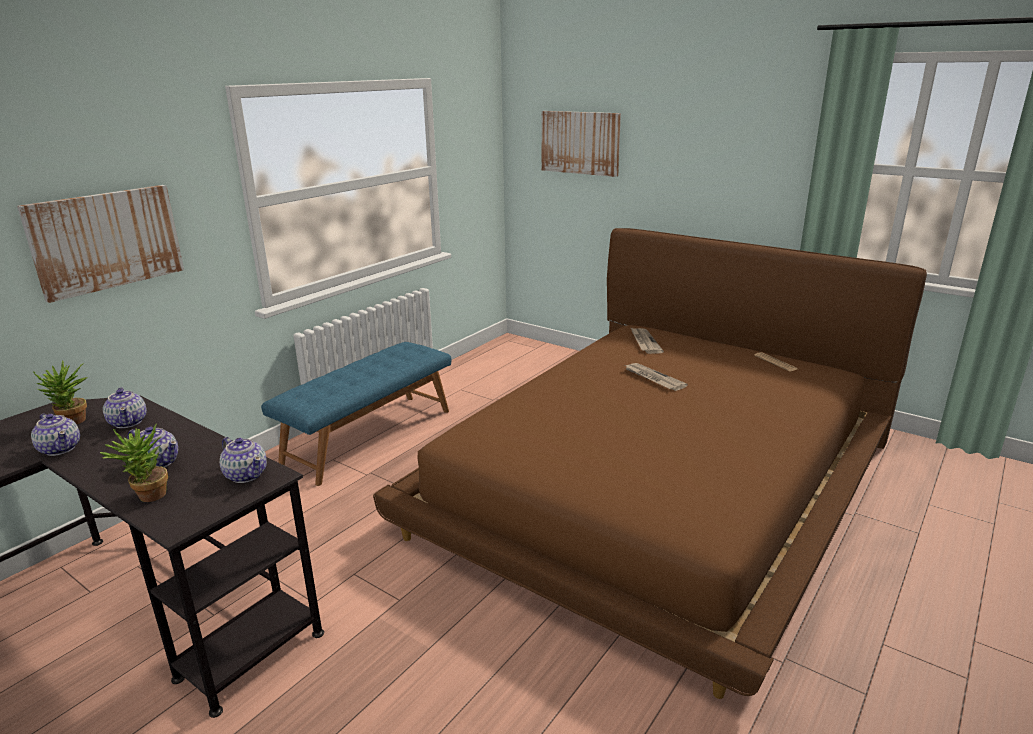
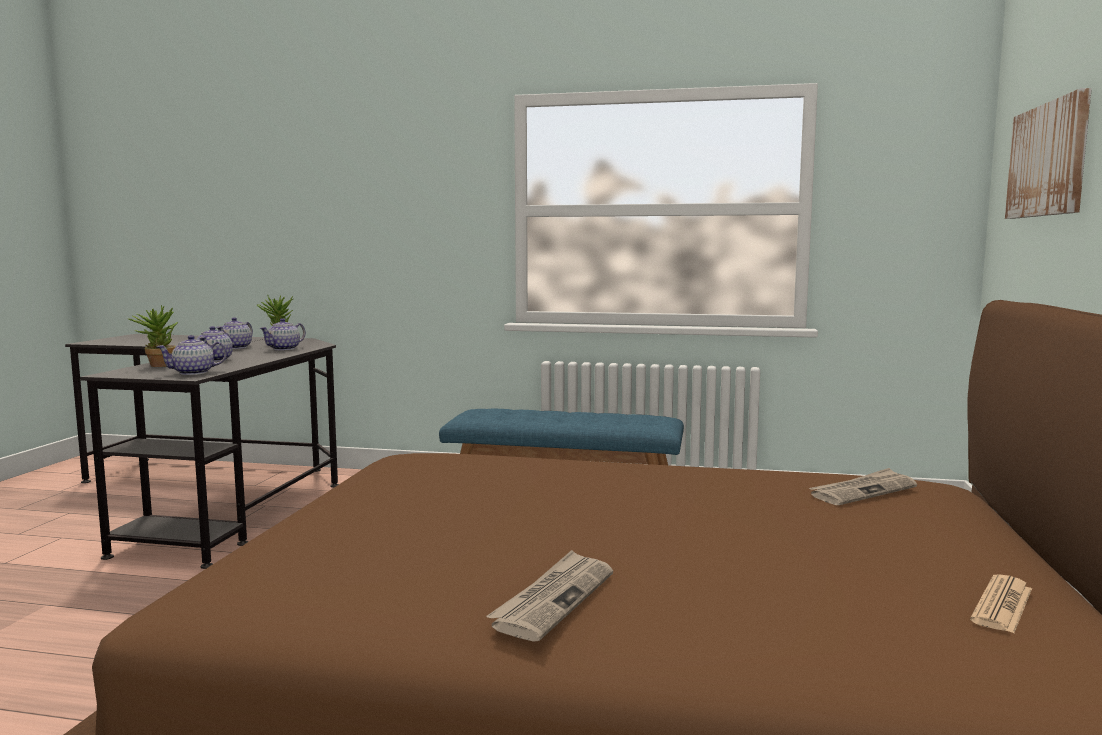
camera: 65 degrees right, 15 degrees down
(106, 240) = (382, 221): picture -> none
(246, 474) = (194, 373): teapot -> teapot turned 45 degrees clockwise
(653, 378) = (708, 510): newspaper -> newspaper (553, 598)

